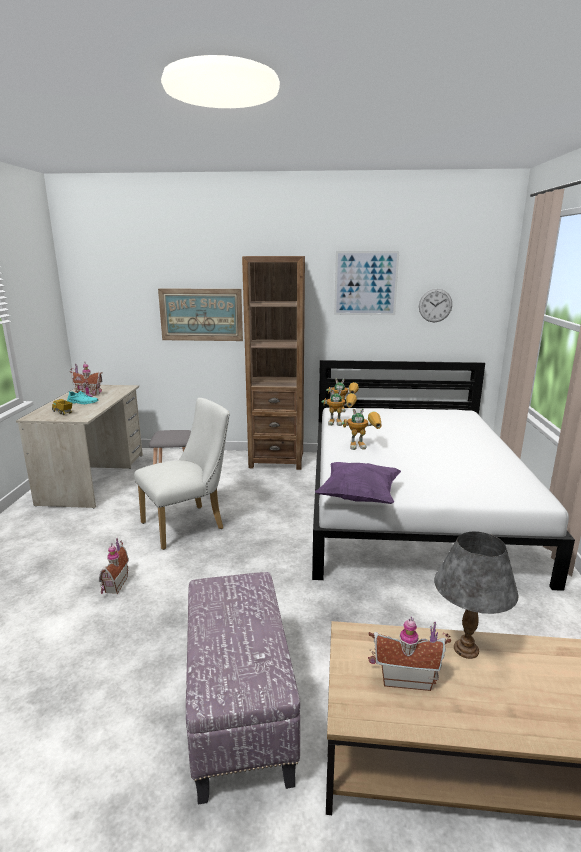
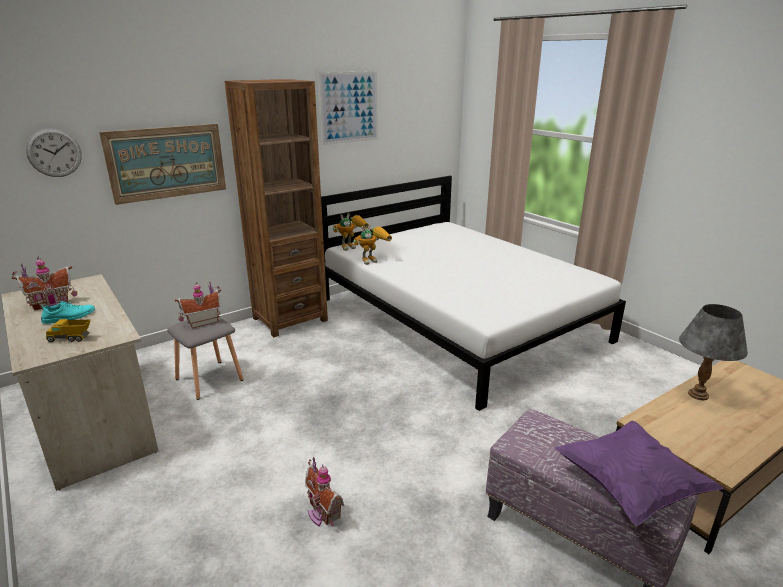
camera: 40 degrees left, 5 degrees up
(188, 524) = (301, 417): white chair -> none
(359, 497) = (503, 319): purple pillow -> purple pillow (629, 487)
(363, 446) = (429, 275): toy robot -> none
(404, 676) = (703, 429): toy house -> toy house (202, 322)
(435, 305) = (409, 126): wall clock -> wall clock (54, 153)

